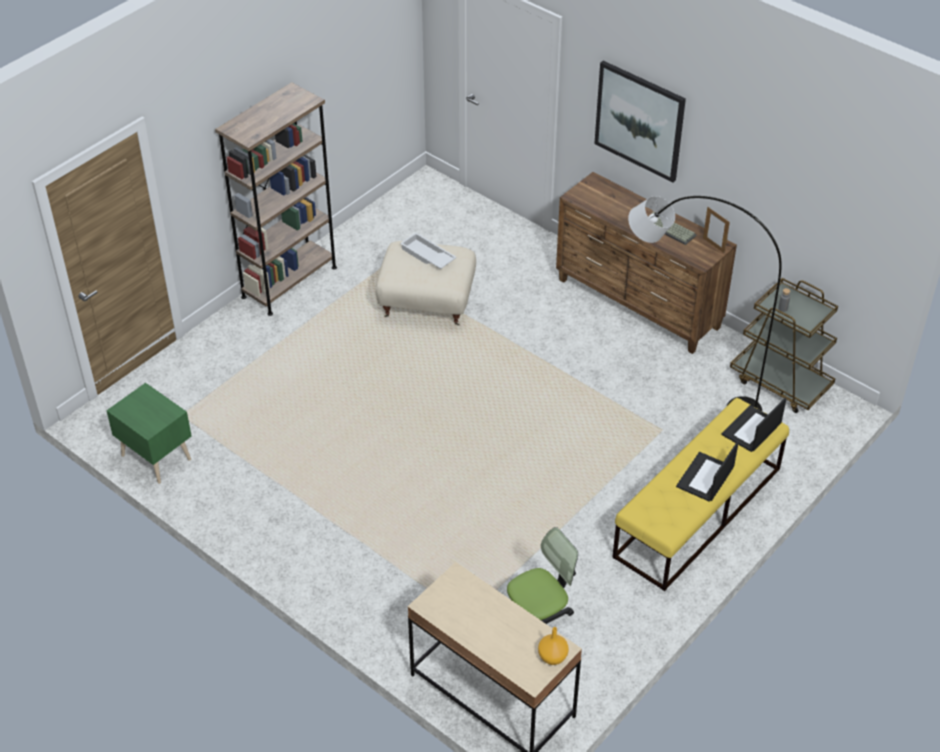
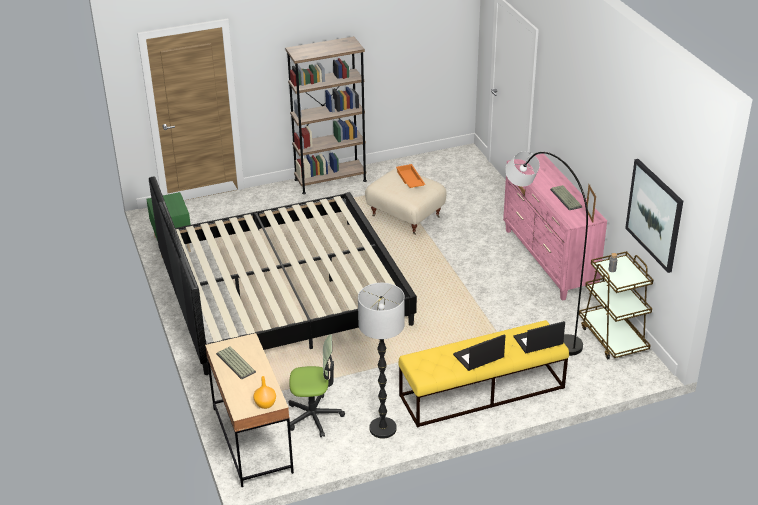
camera: 30 degrees right, 10 degrees down
(361, 471) = (283, 292): none -> bed
(427, 256) = (409, 180): white tray -> orange tray
(467, 616) = (234, 363): none -> keyboard
(628, 610) = (382, 428): none -> floor lamp
(638, 305) = (548, 261): brown dresser -> pink dresser
(639, 120) = (568, 114): picture -> picture (654, 214)

